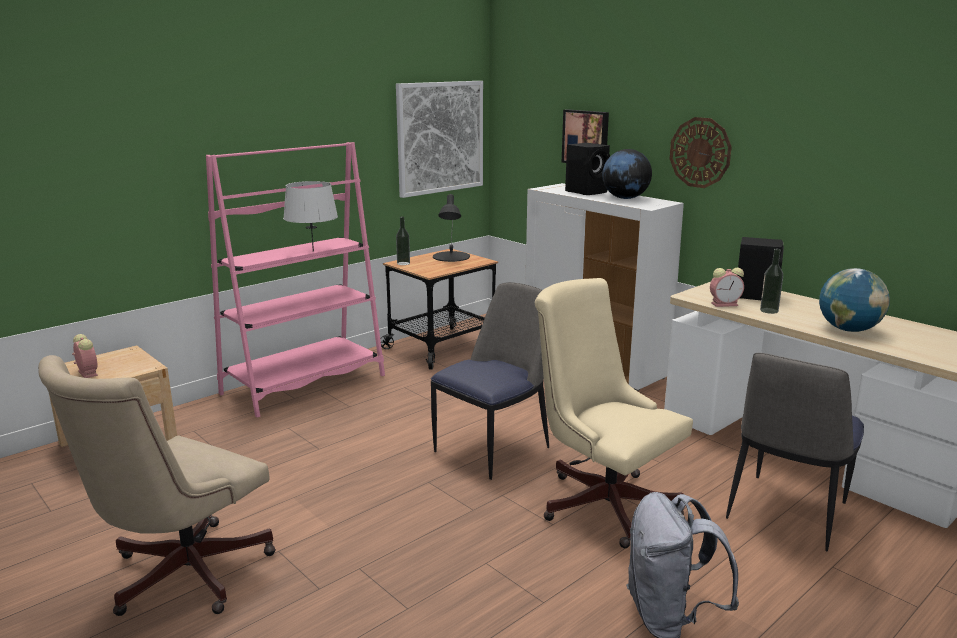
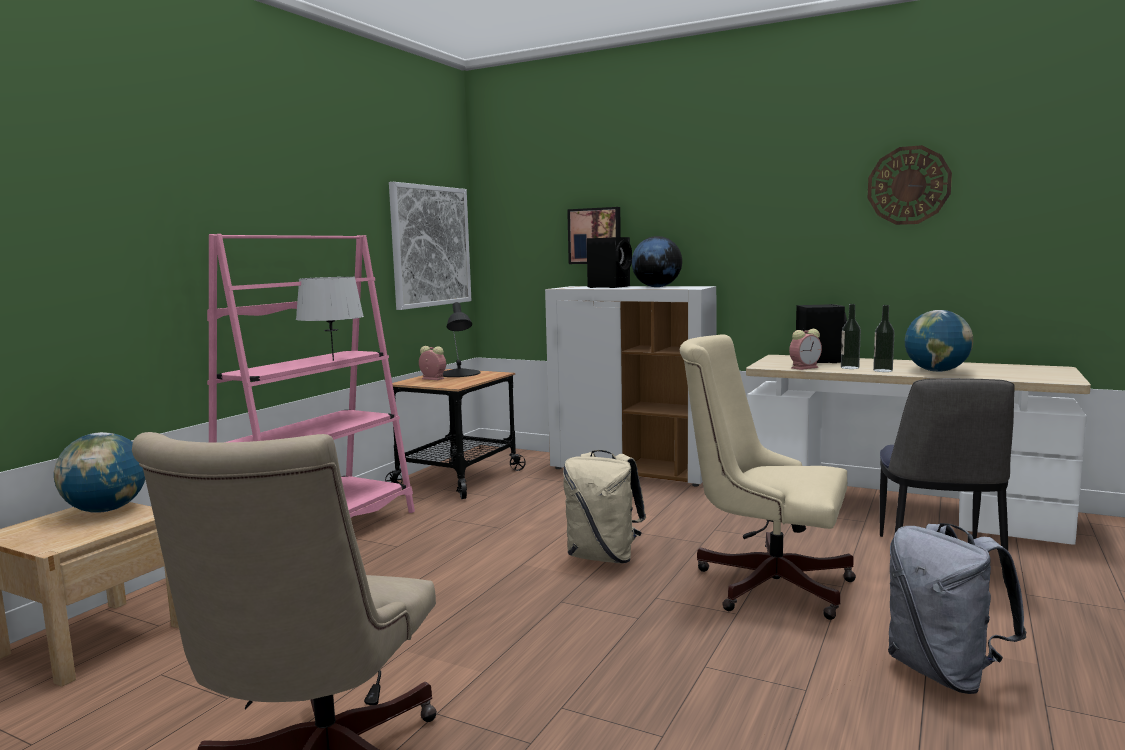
camera: 20 degrees left, 10 degrees down
(87, 373) = (54, 533): alarm clock -> alarm clock (432, 378)
(128, 358) = (106, 510): none -> globe
(403, 263) = (412, 382): bottle -> bottle (882, 370)
(494, 448) = (603, 557): chair -> beige backpack
(700, 152) = (728, 234): wall clock -> wall clock (908, 185)

